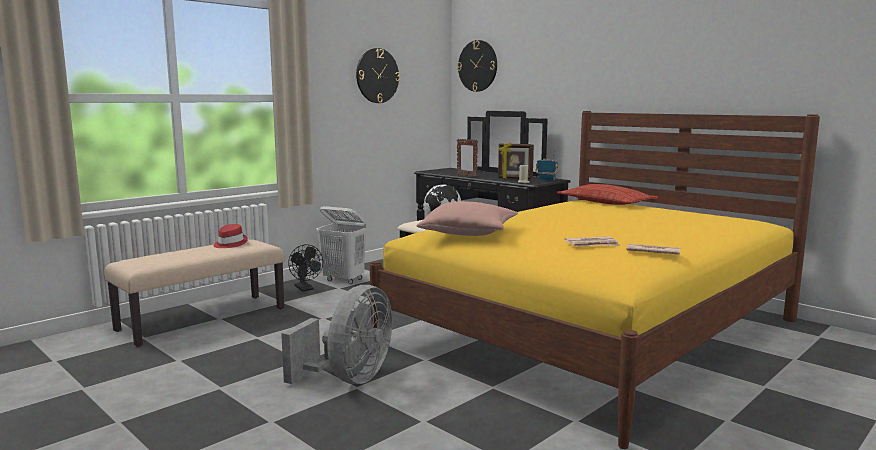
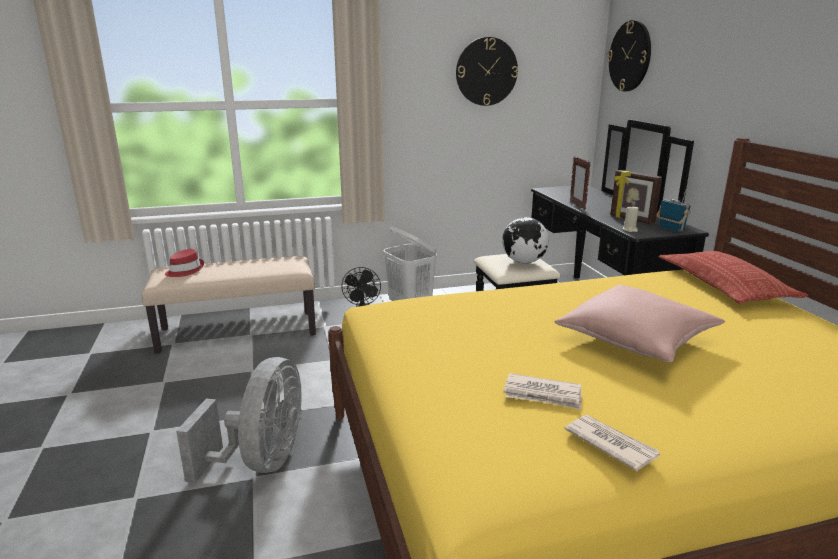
camera: 30 degrees right, 10 degrees up
(229, 244) = (269, 261): red hat -> red hat (185, 270)
(349, 379) = (262, 461): grey fan -> grey fan turned 45 degrees counterclockwise
(469, 233) = (427, 322): pink pillow -> pink pillow (636, 340)

